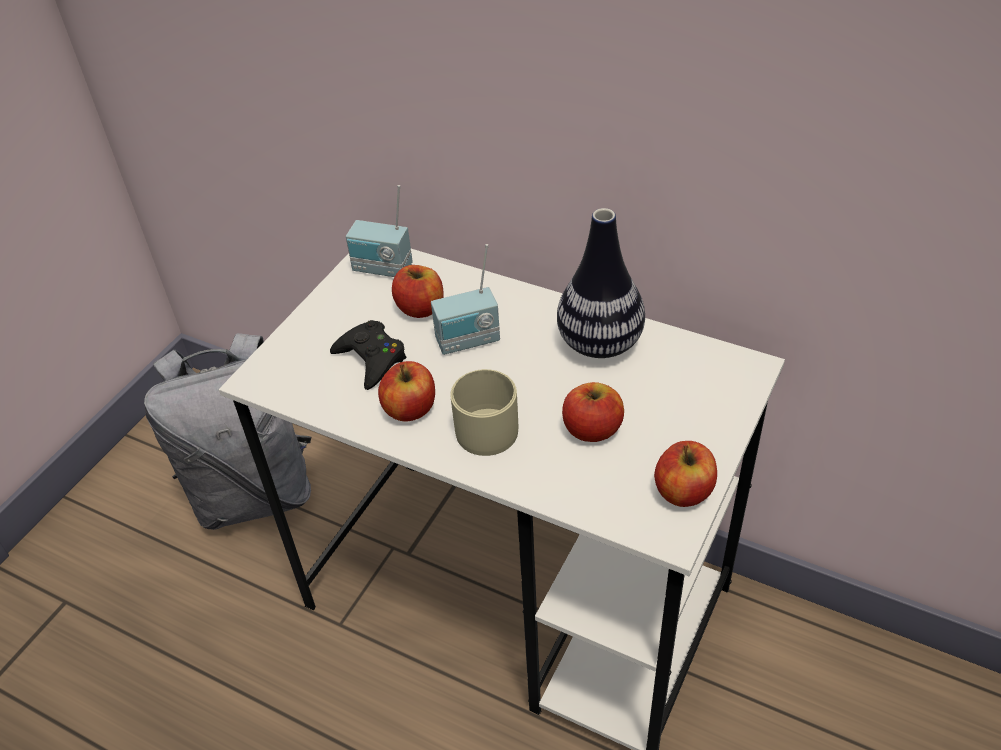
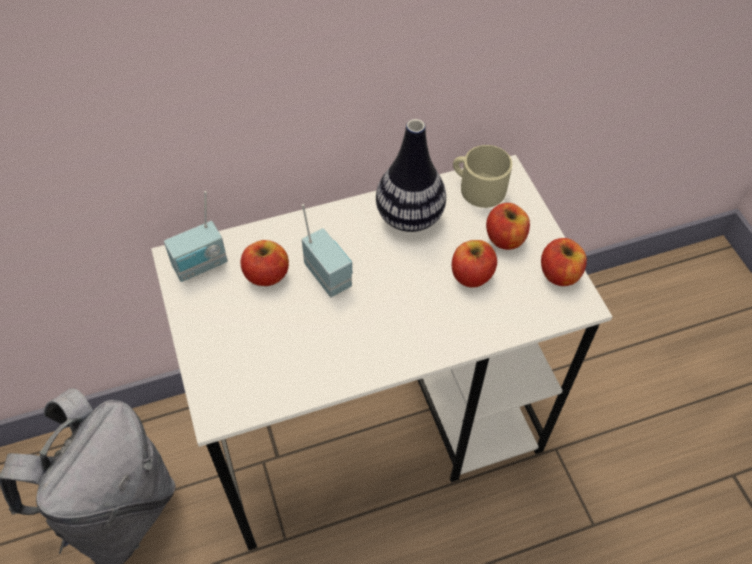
camera: 50 degrees left, 10 degrees up
(371, 359) = (280, 335): black game controller -> none
(410, 409) = (351, 348): apple -> apple (505, 238)
(468, 342) = (329, 274): radio -> radio turned 60 degrees counterclockwise
(485, 425) = (409, 321): beige mug -> beige mug (477, 187)

